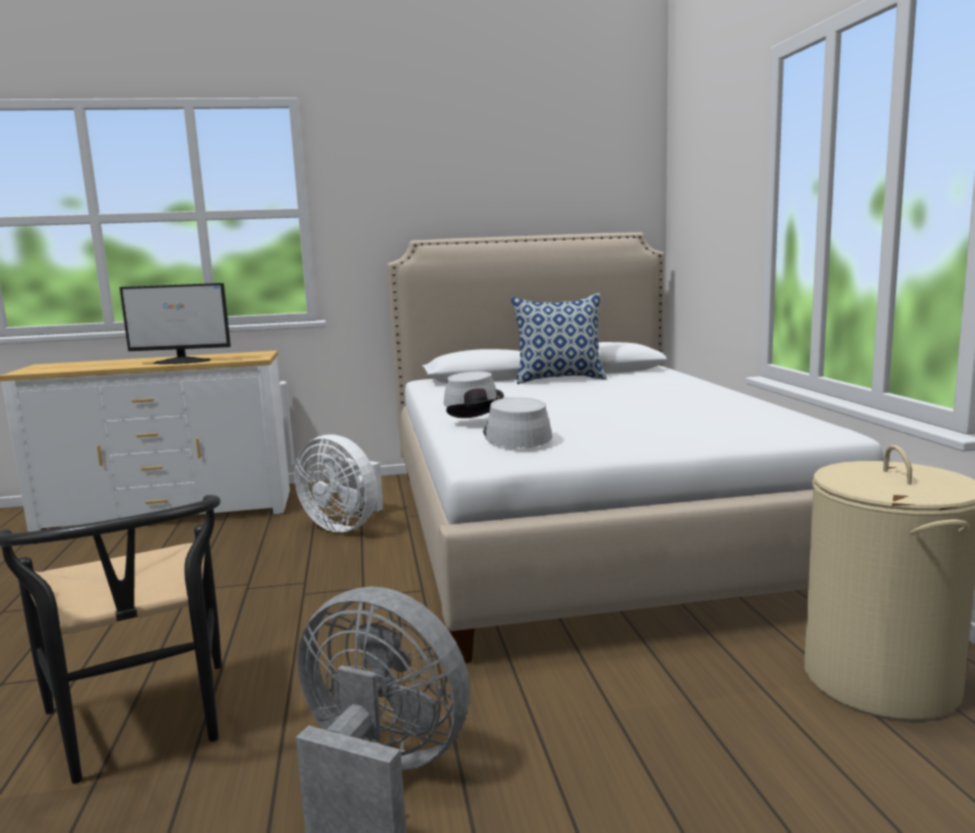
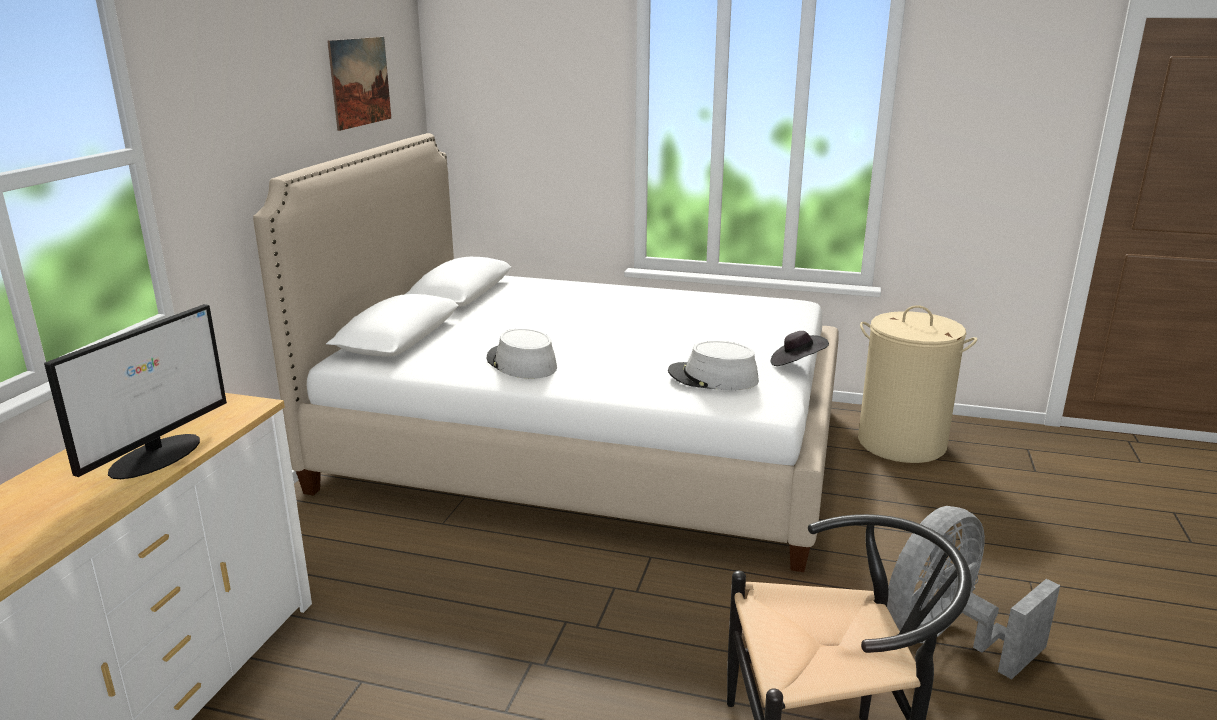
camera: 65 degrees left, 10 degrees up
(345, 526) = (420, 567): white fan -> none
(477, 422) = (629, 381): black hat -> black hat (796, 364)
(557, 183) = (360, 82): none -> picture
(560, 379) = (472, 314): pillow -> none

